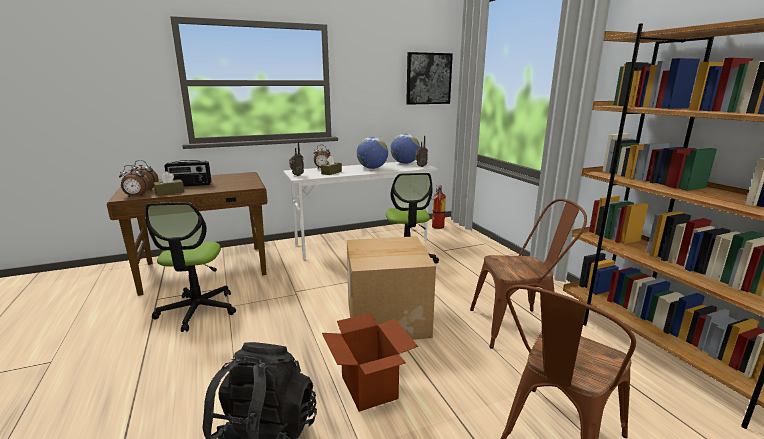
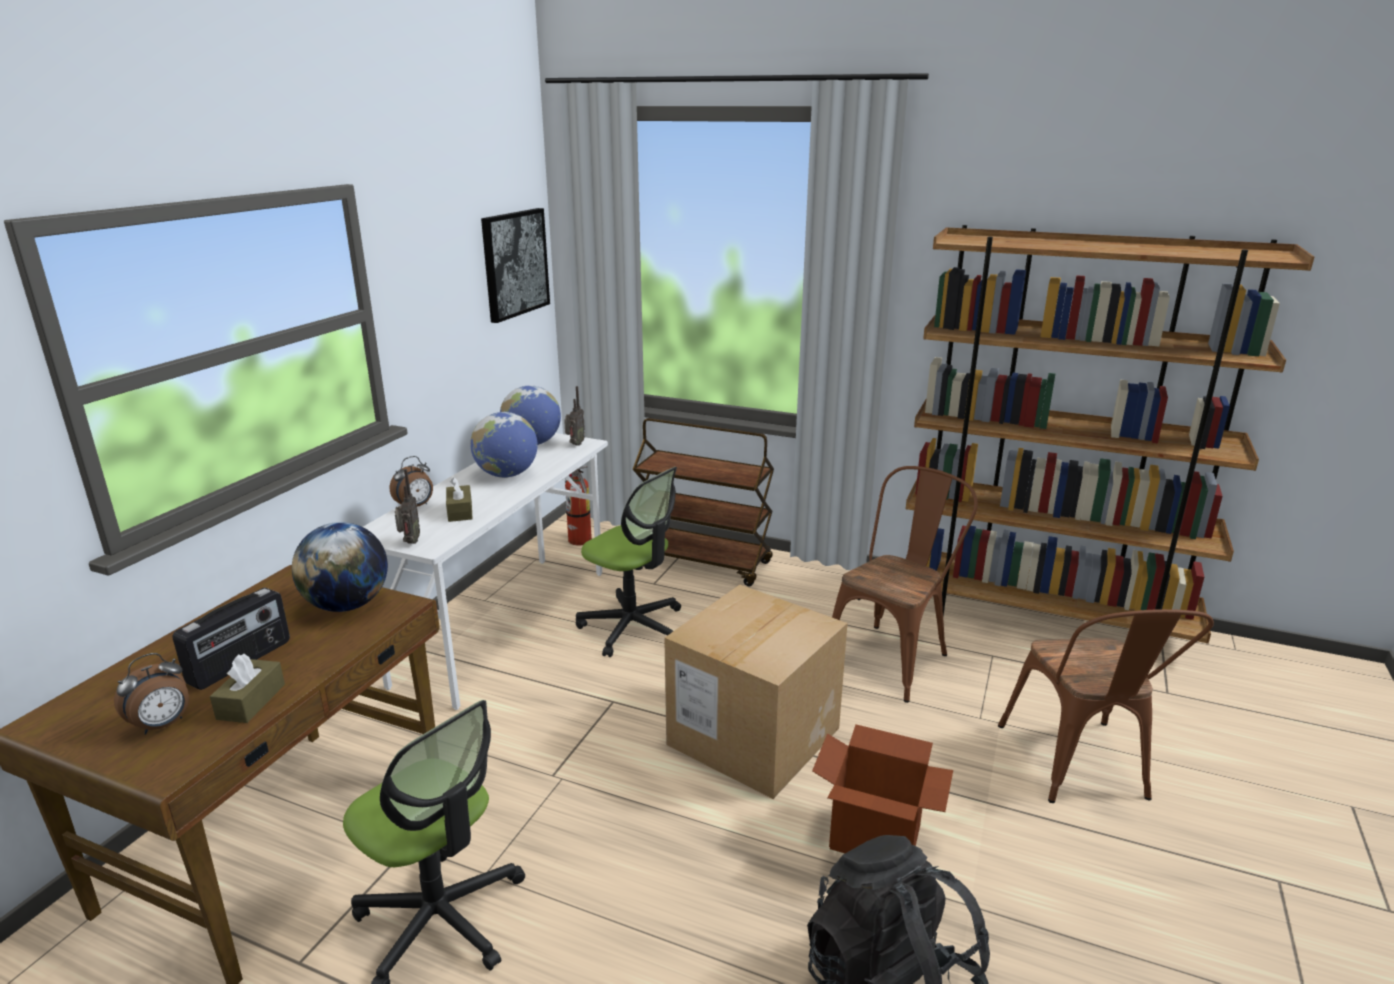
camera: 45 degrees left, 5 degrees up
(136, 196) = (194, 750): alarm clock -> none
(242, 182) = (347, 605): none -> globe
(480, 251) = (703, 562): none -> brown cart

